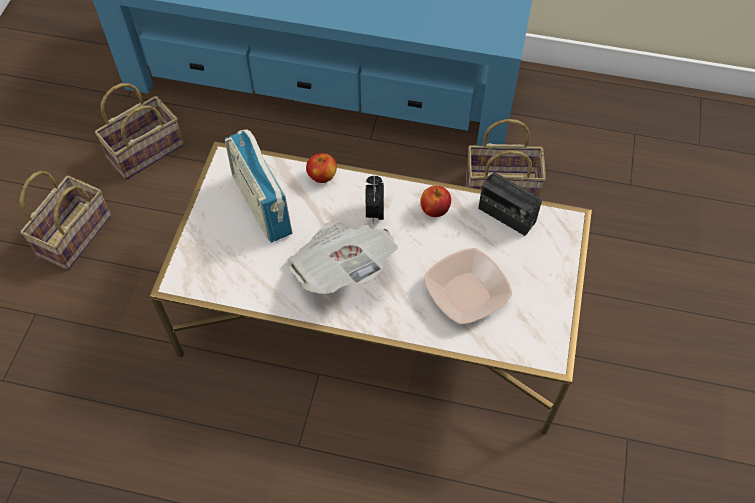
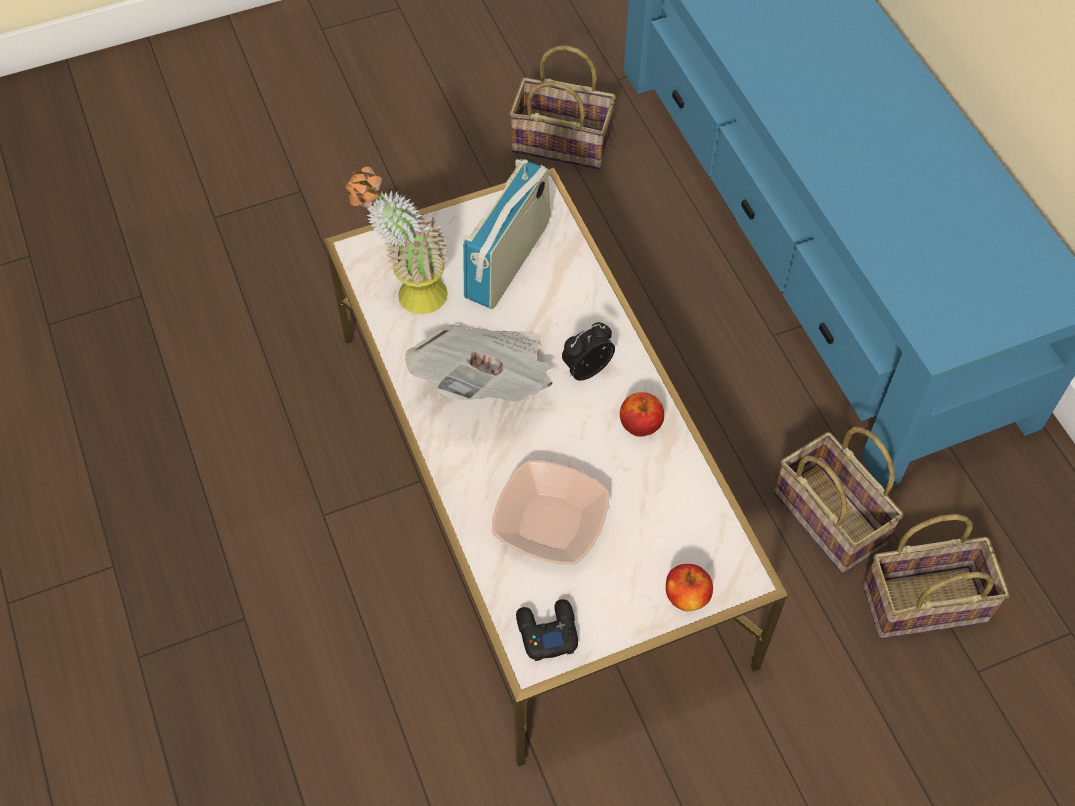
camera: 55 degrees right, 0 degrees up
(74, 233) = (413, 156): basket -> basket (926, 600)
(240, 272) = (409, 295): none -> potted plant
(322, 176) = (592, 290): apple -> apple (687, 597)
(506, 215) = (696, 504): radio -> none
(537, 338) = (547, 631): none -> black game controller

